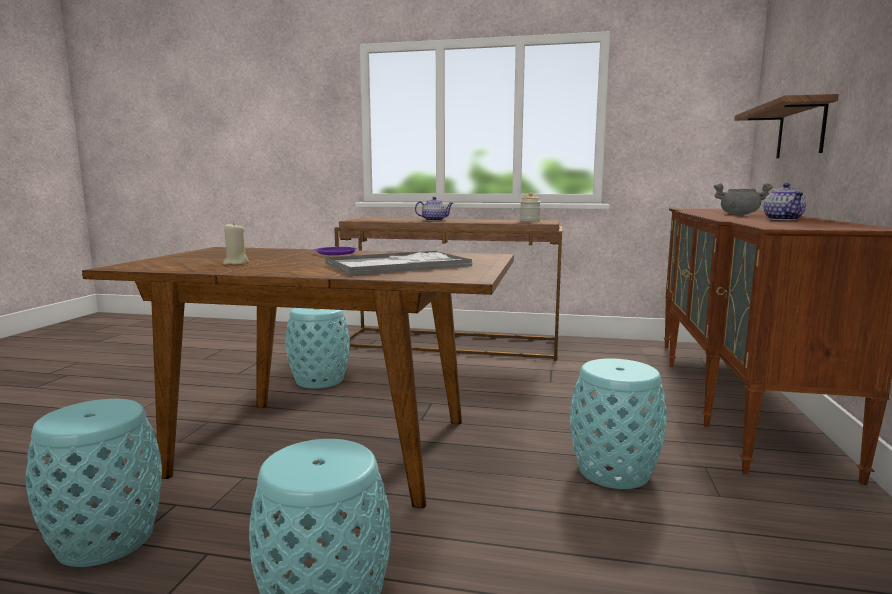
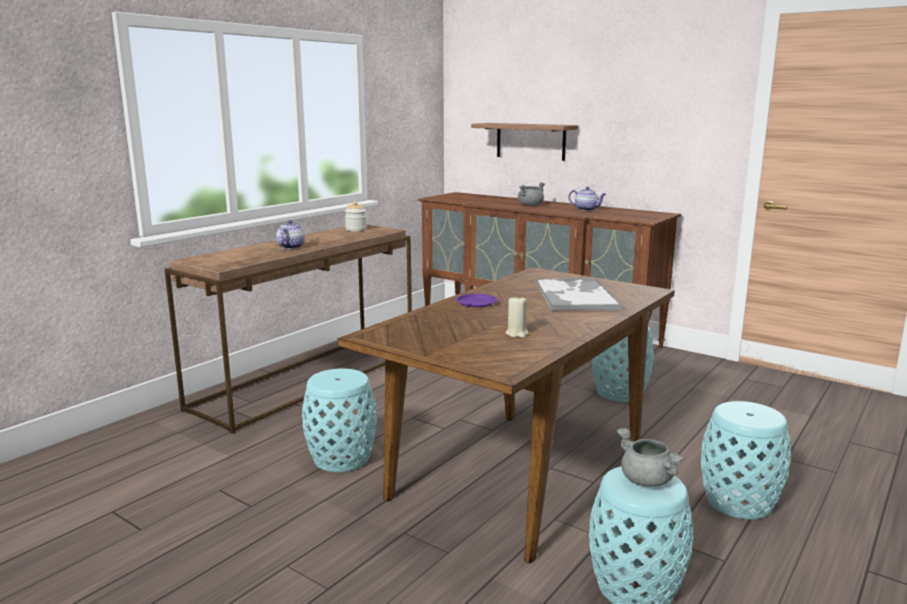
camera: 65 degrees left, 5 degrees up
(95, 415) = (648, 481): none -> grey cooking pot

